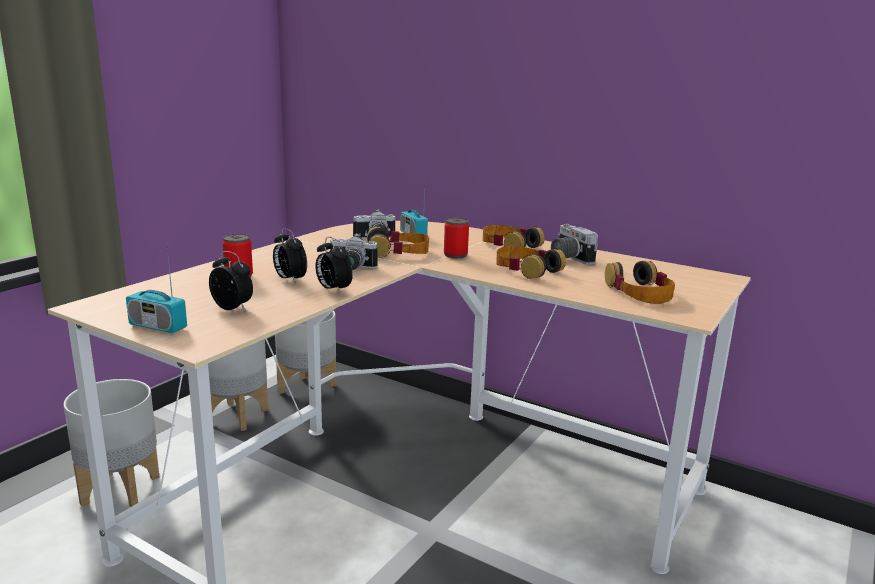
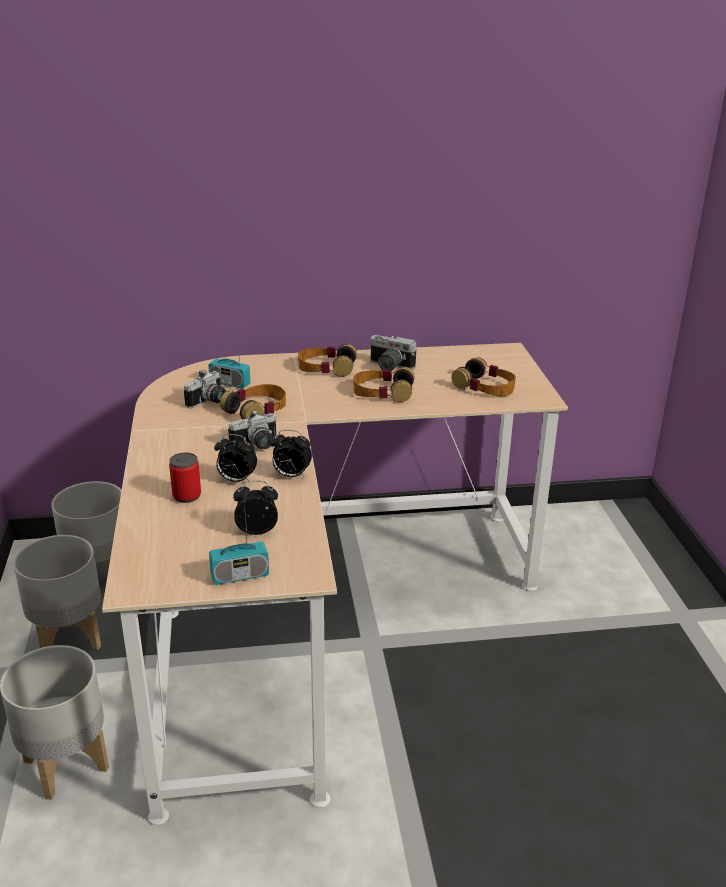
camera: 40 degrees left, 10 degrees up
(455, 255) = (307, 396): can -> none

